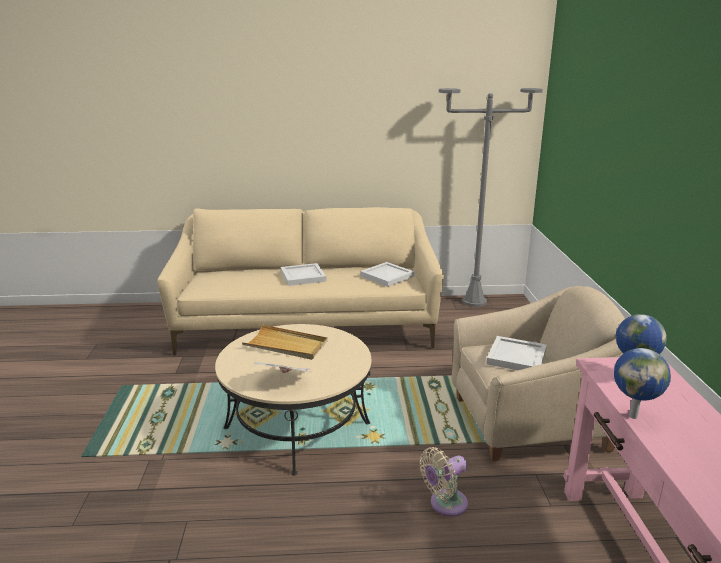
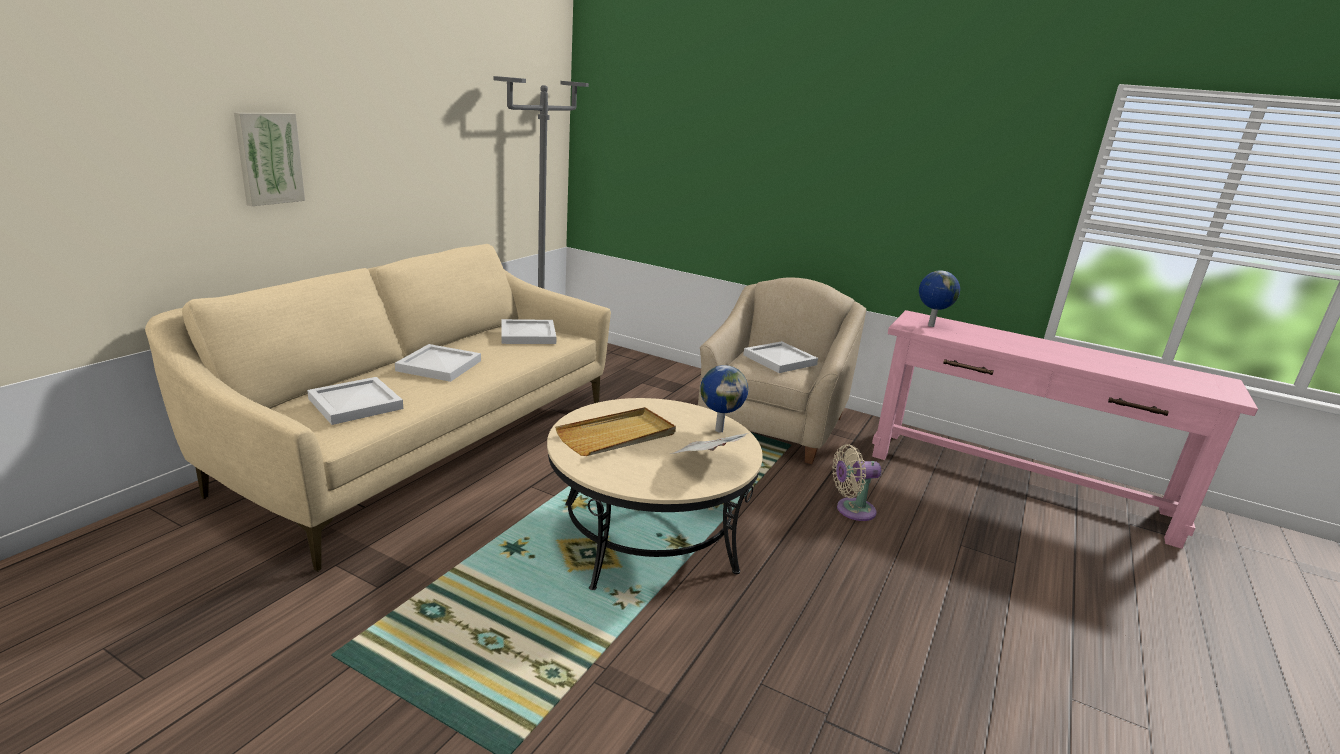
camera: 60 degrees left, 0 degrees up
(233, 280) = (356, 403): none -> white tray
(264, 141) = (268, 158): none -> picture
(445, 504) = (851, 510): beige fan -> beige fan turned 75 degrees clockwise
(633, 416) = (987, 345): globe -> globe (719, 430)

